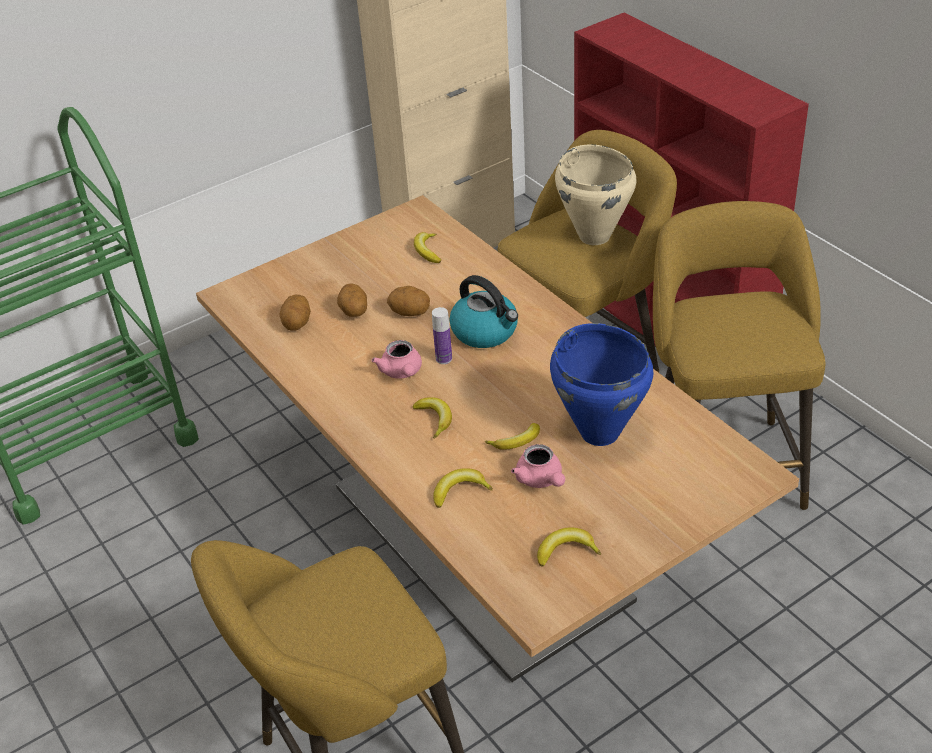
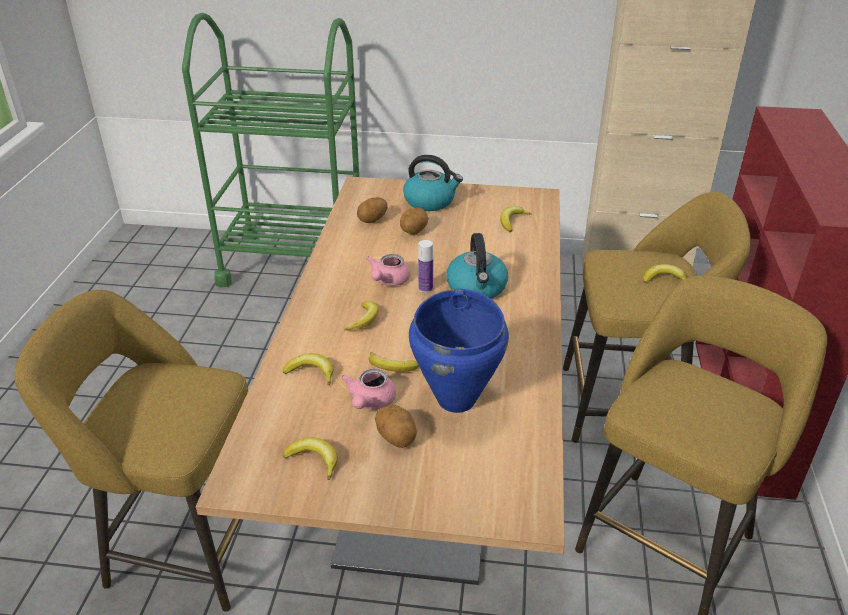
camera: 40 degrees right, 5 degrees down
(323, 272) = (430, 201): none -> kettle
(410, 313) = (446, 250): potato -> potato (396, 438)
(594, 236) = (664, 279): beige cooking pot -> banana

